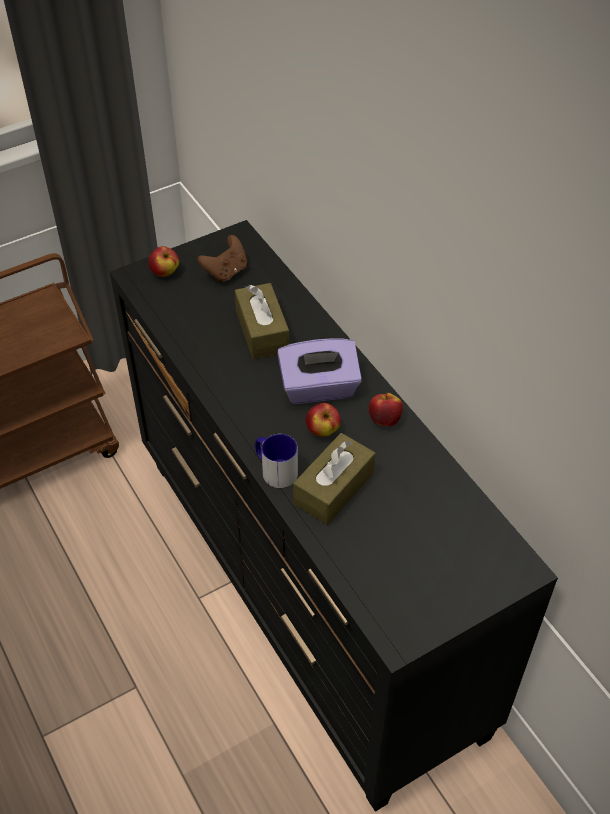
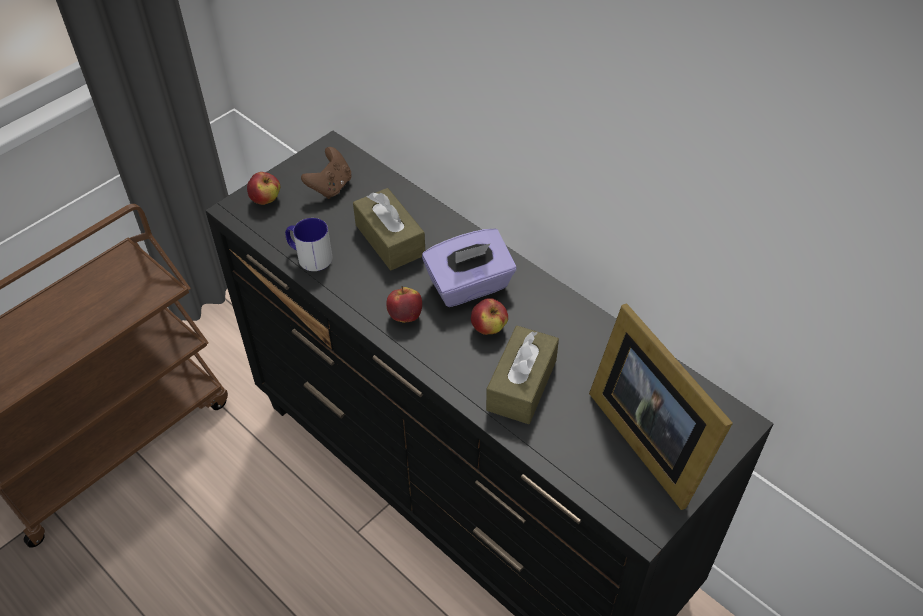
camera: 15 degrees left, 0 degrees up
(274, 470) = (454, 379): mug -> mug (309, 256)
(384, 420) = (547, 303): apple -> apple (405, 316)
(434, 561) = (648, 435): none -> picture frame

